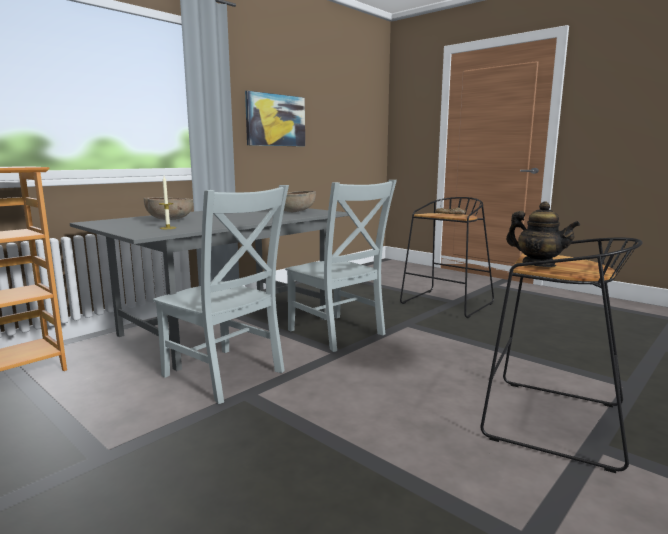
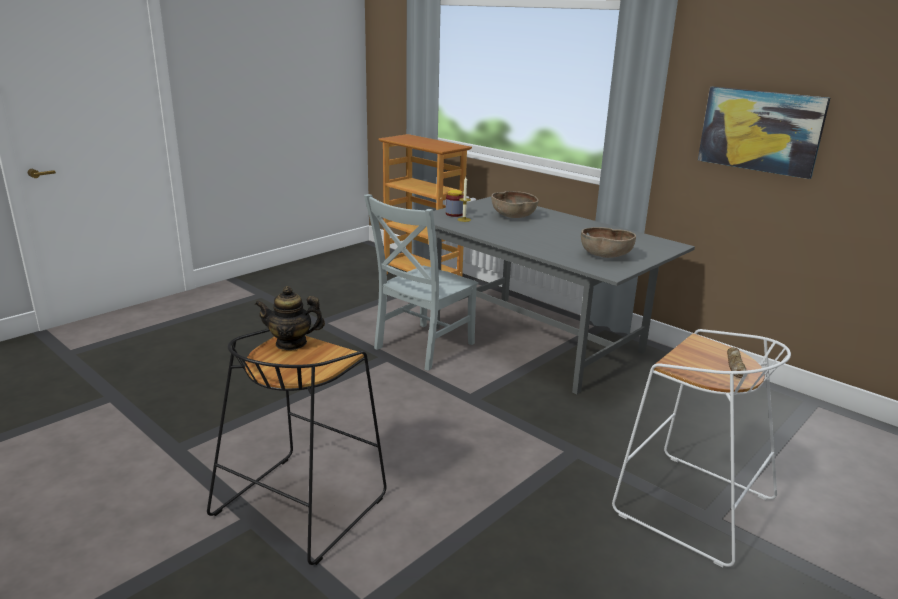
camera: 90 degrees right, 10 degrees up
(141, 229) = (454, 214): none -> jar
(338, 333) = (526, 399): grey chair -> none
(447, 304) = (689, 506): black stool -> white stool
(538, 264) = (291, 343): teapot -> teapot turned 45 degrees clockwise

